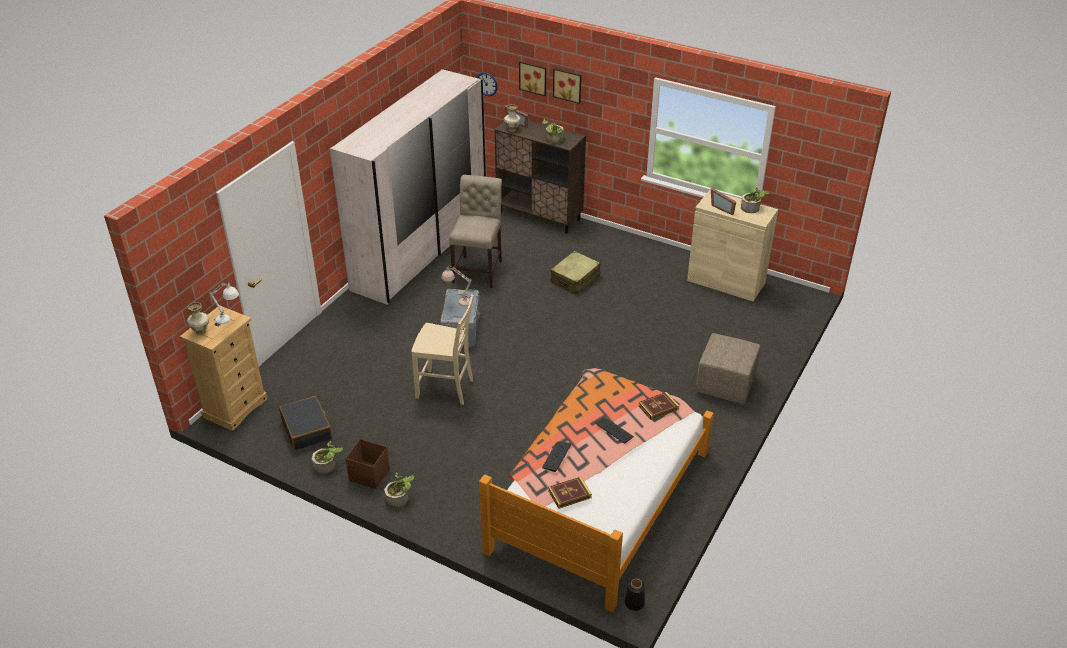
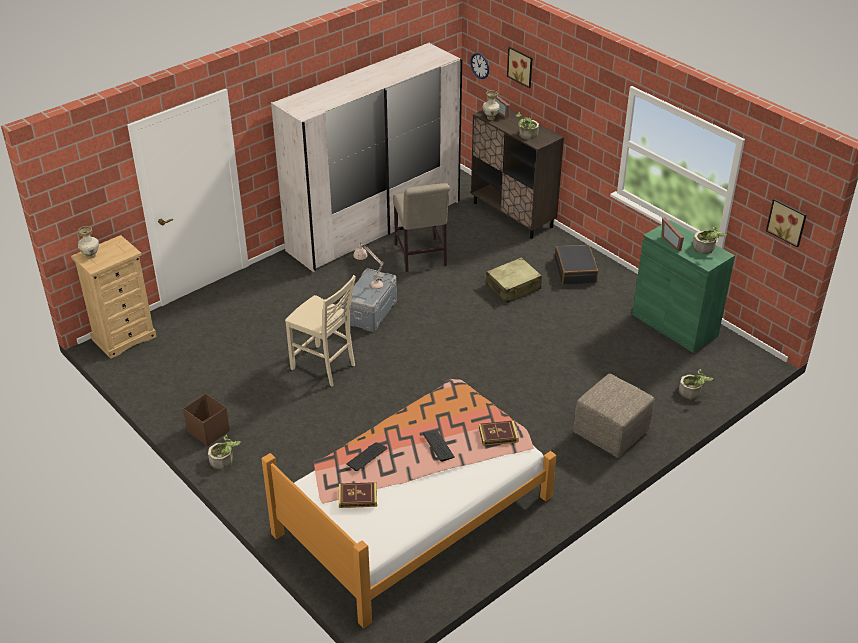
camera: 20 degrees right, 0 degrees up
(229, 322) = (120, 252): white table lamp -> none
(307, 429) = (176, 374): black suitcase -> black suitcase (575, 271)
(328, 465) = (176, 413): potted plant -> potted plant (692, 392)
(479, 270) = (421, 257): beige chair -> beige chair turned 135 degrees clockwise
(568, 85) = (551, 79): picture -> picture (787, 221)
(634, 603) = (390, 626): black vase -> none
(726, 281) = (674, 325): beige cabinet -> green cabinet

